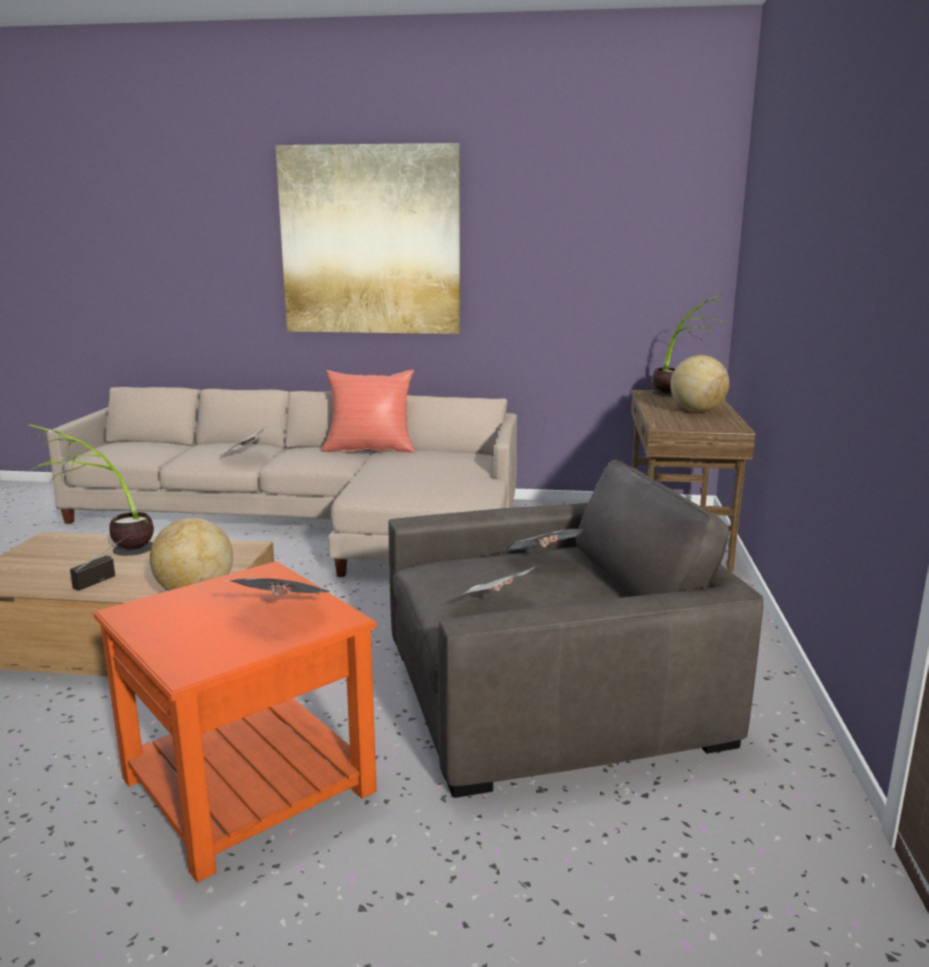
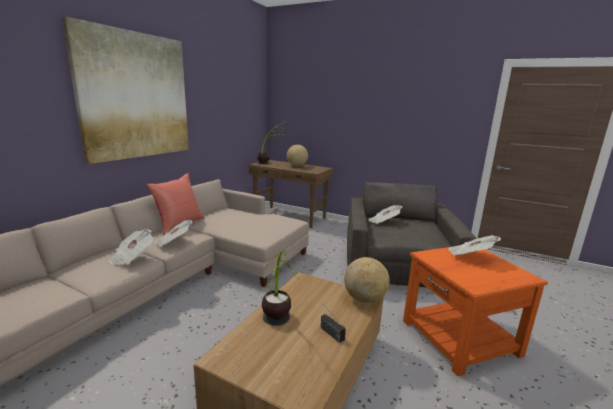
camera: 70 degrees left, 0 degrees up
(492, 606) = (429, 234): newspaper -> newspaper (173, 242)

